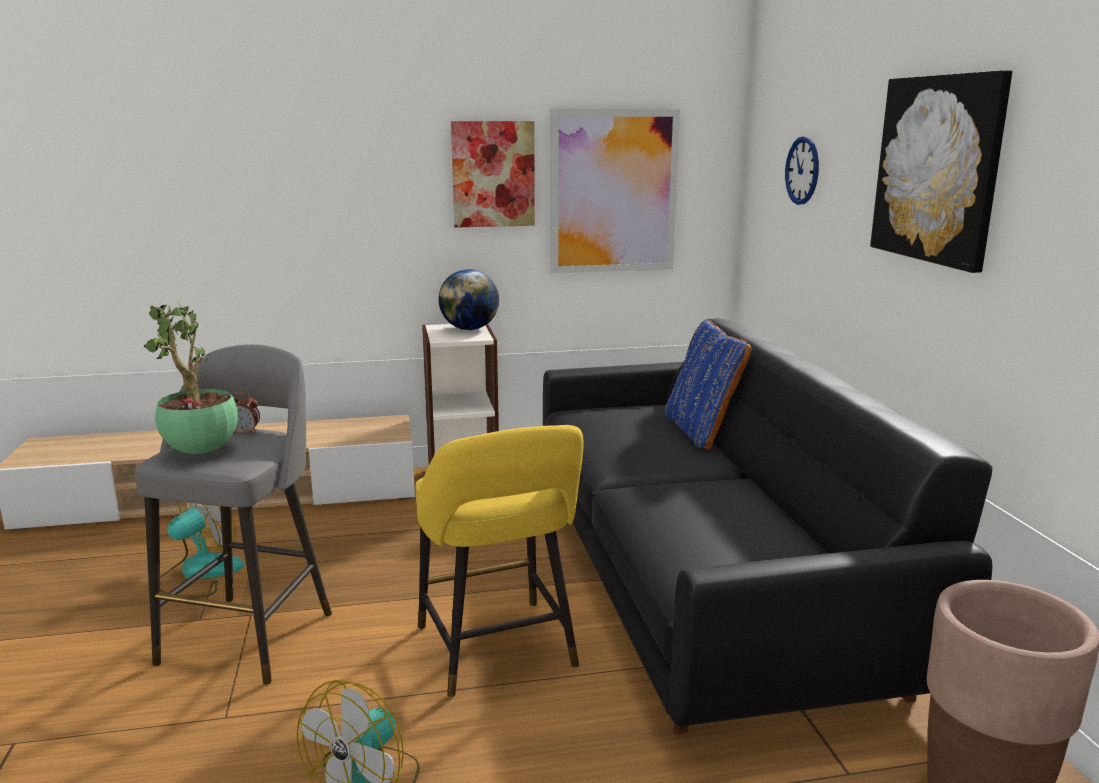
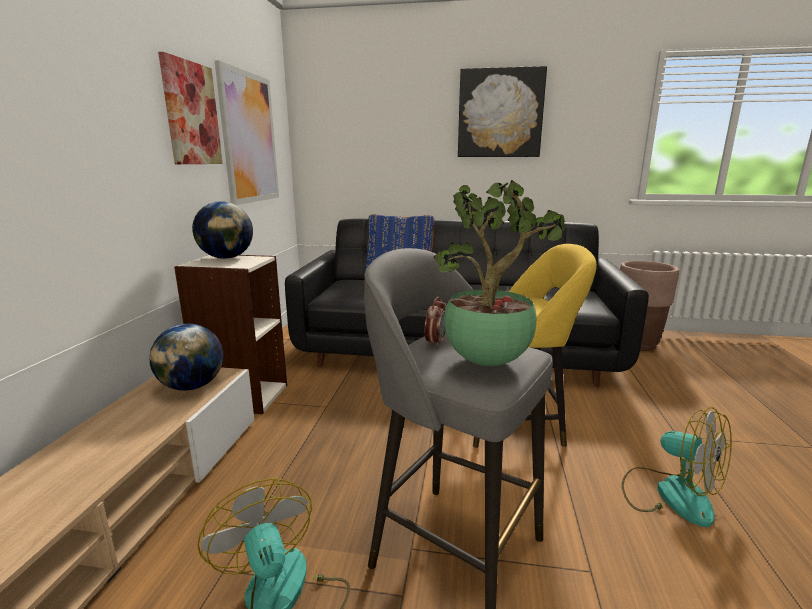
camera: 70 degrees left, 0 degrees up
(367, 433) = (192, 386): none -> globe
(802, 170) = (371, 123): wall clock -> none

